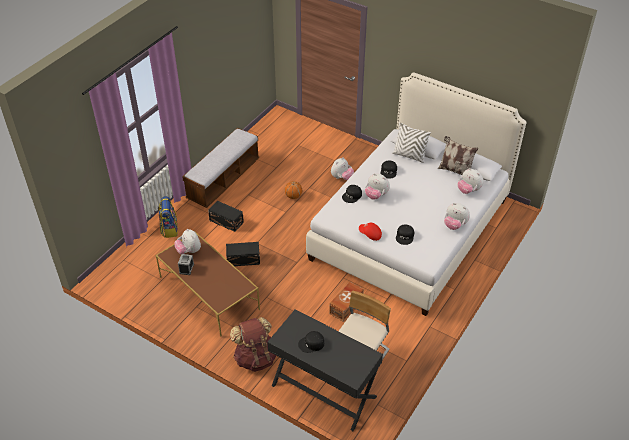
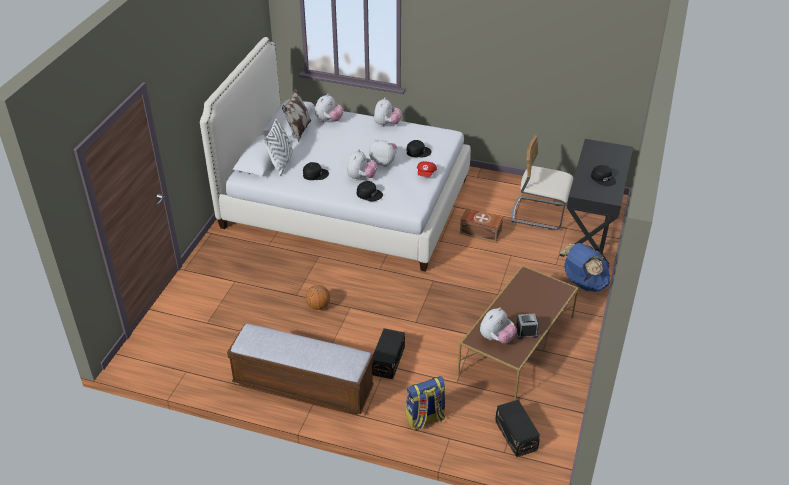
camera: 105 degrees left, 5 degrees down
(244, 260) = (449, 326): black storage box -> black storage box (516, 434)
(256, 357) = (583, 284): brown backpack -> blue backpack
(341, 177) = (269, 269): plush toy -> plush toy (383, 162)

